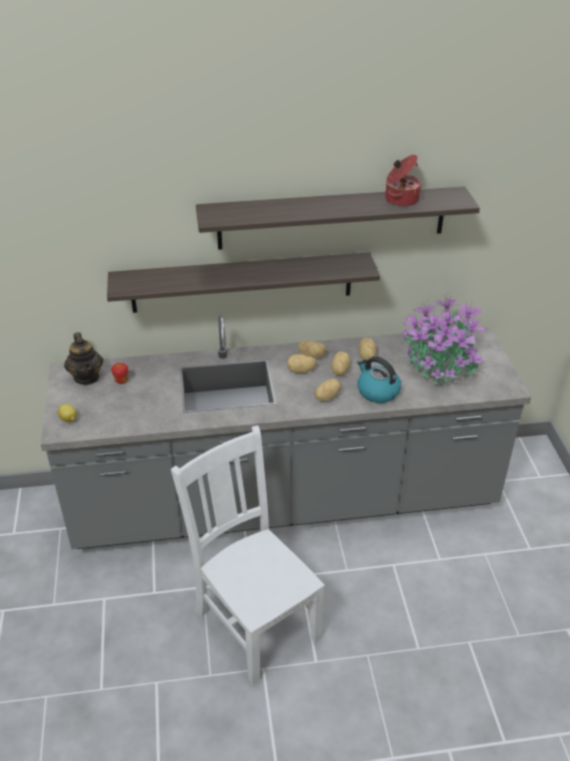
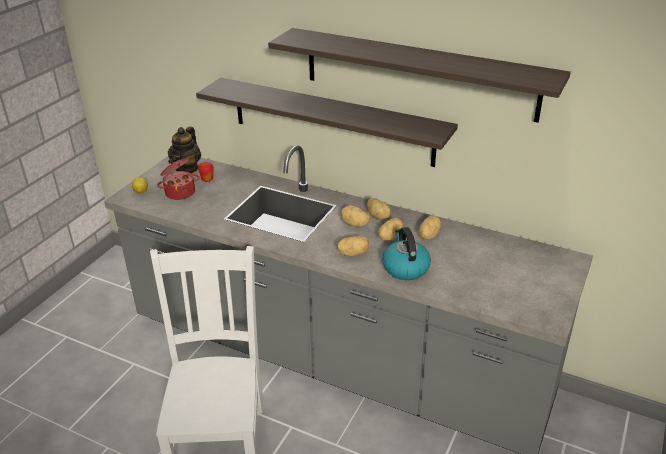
camera: 35 degrees right, 5 degrees down
(400, 199) = (481, 65): cooking pot -> cooking pot (180, 192)
(440, 363) = (497, 268): potted plant -> none

